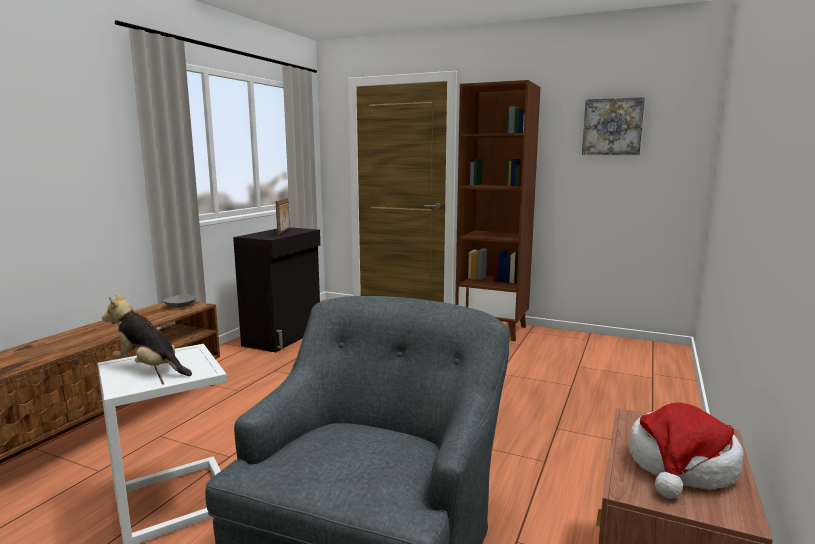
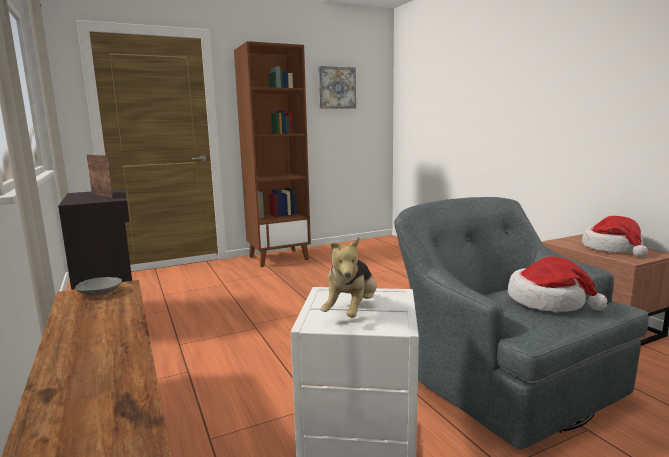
camera: 50 degrees left, 0 degrees up
(149, 368) = (352, 311): plush toy -> plush toy turned 45 degrees counterclockwise
(349, 458) = (548, 301): none -> hat

